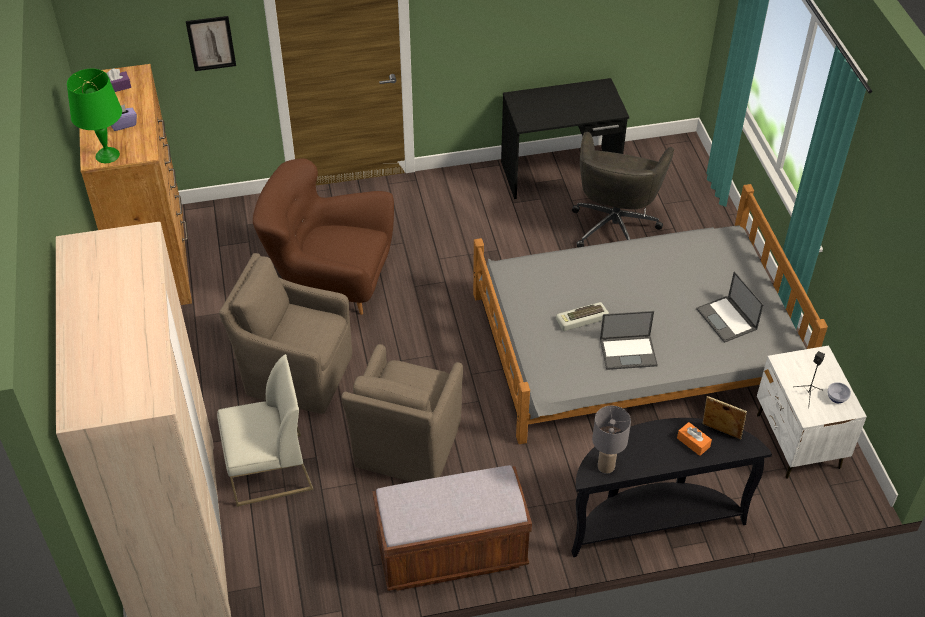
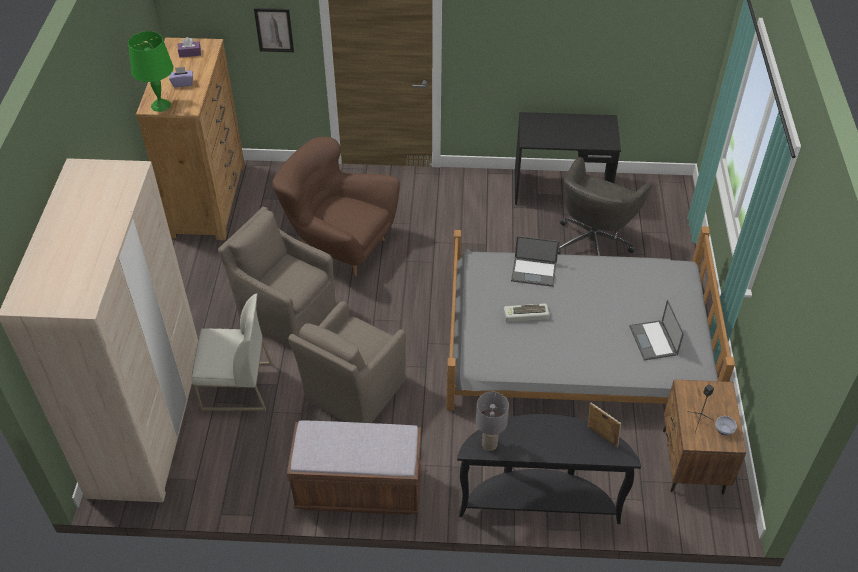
camera: 15 degrees right, 0 degrees up
(629, 352) = (556, 351): laptop -> laptop (534, 272)
(693, 442) = (573, 441): orange tissue box -> none
(797, 442) = (692, 462): white nightstand -> brown nightstand

